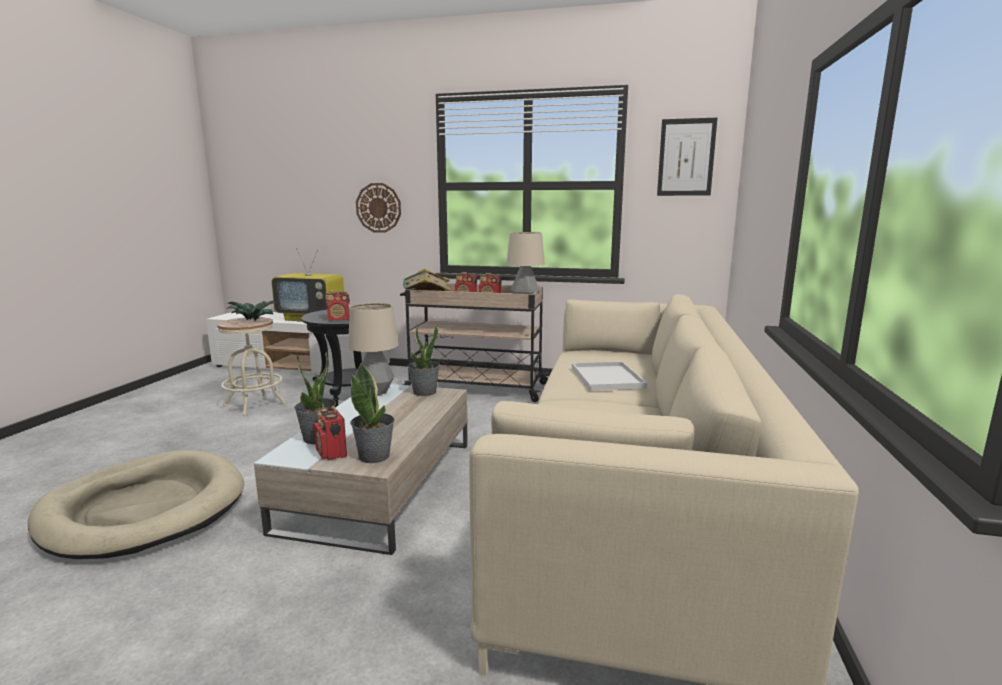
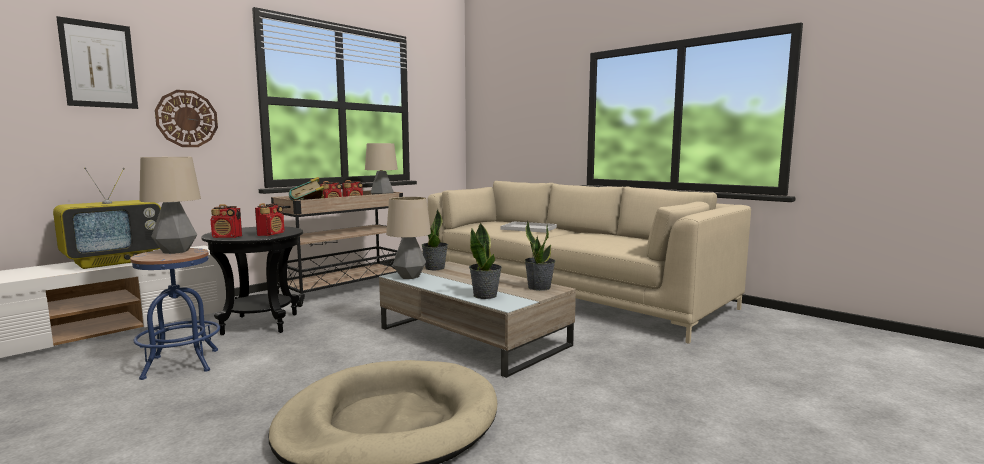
camera: 60 degrees left, 5 degrees down
(253, 320) = (175, 251): potted plant -> table lamp
(254, 405) = (181, 364): beige stool -> blue stool
(331, 453) = (520, 294): radio -> radio (227, 237)
(686, 157) = (440, 93): picture -> picture (99, 65)

